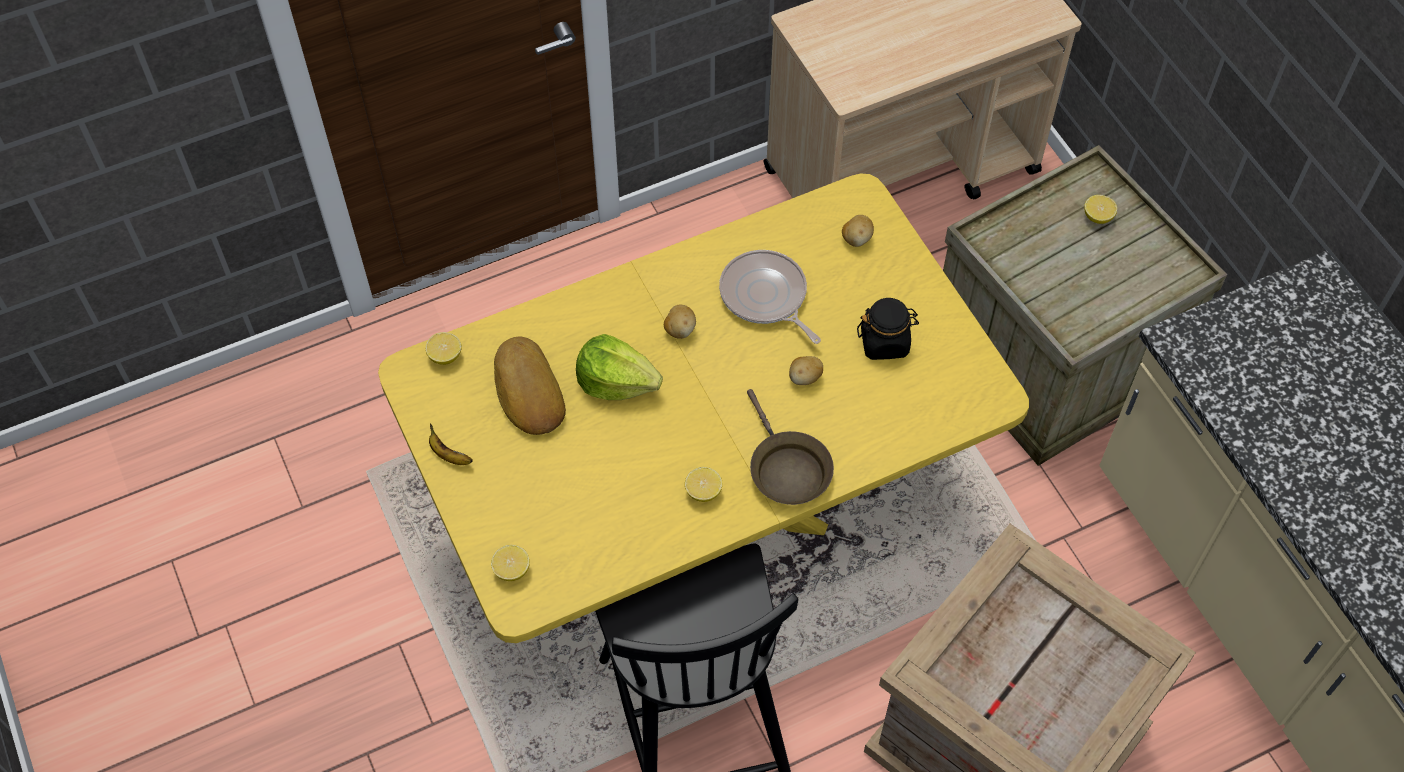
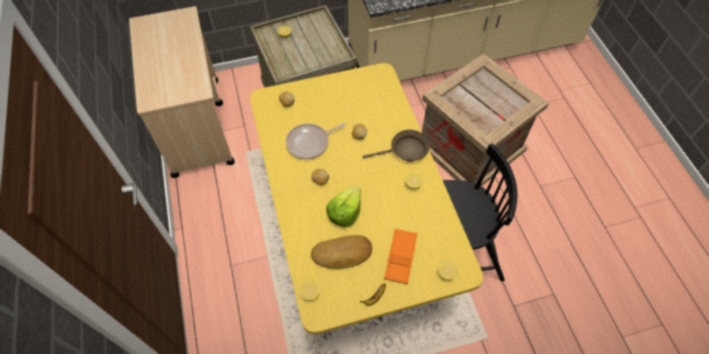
camera: 80 degrees left, 0 degrees up
(534, 487) = (400, 257): none -> orange tray
(885, 342) = (346, 103): black jar -> none

